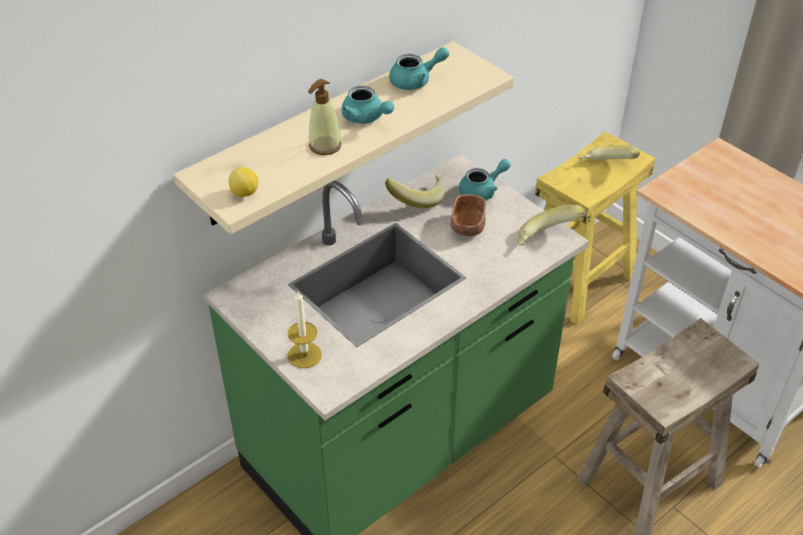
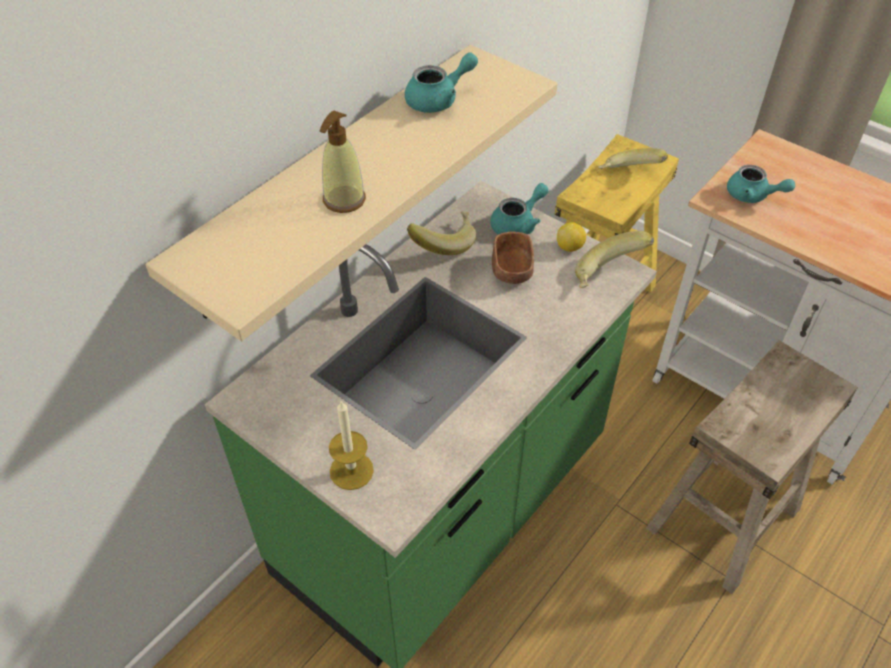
camera: 10 degrees left, 5 degrees up
(245, 193) = (251, 280): lemon -> lemon (570, 247)
(366, 118) = (388, 155): turquoise teapot -> turquoise teapot (752, 196)

